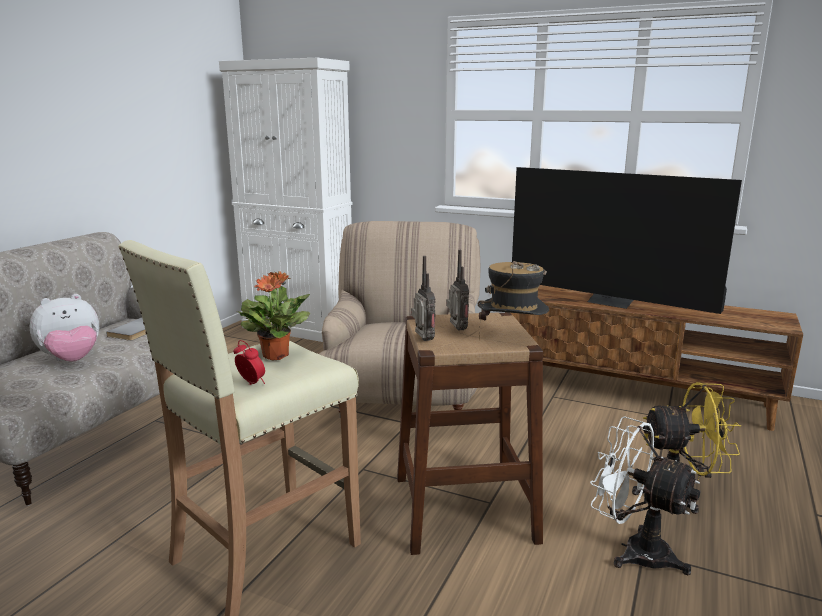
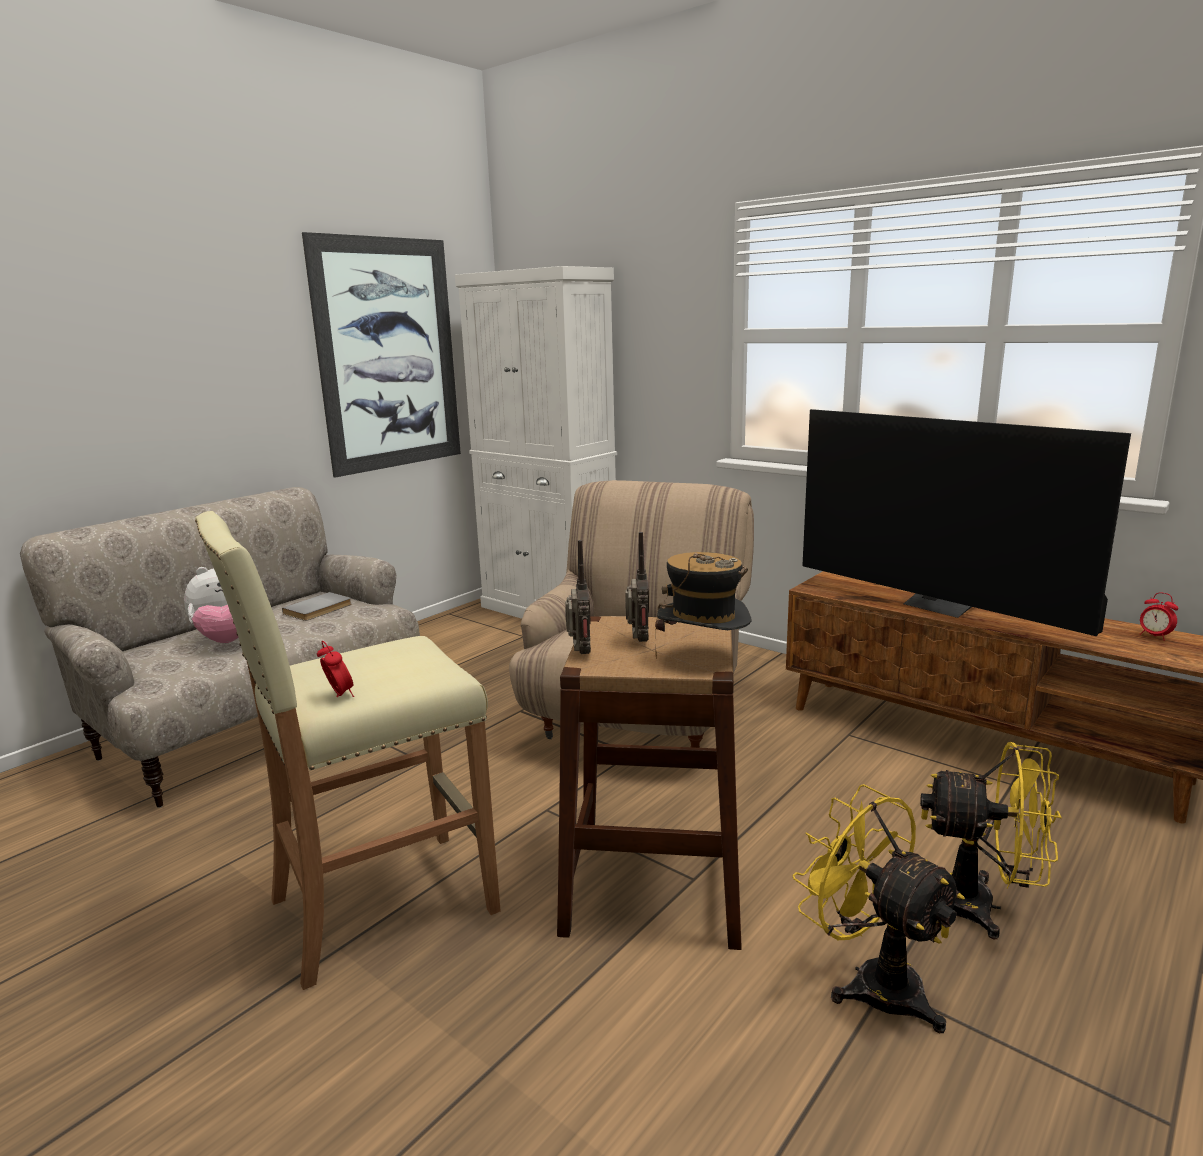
camera: 15 degrees right, 0 degrees up
(168, 124) = (388, 355): none -> picture
(276, 355) = (395, 659): potted plant -> none
(634, 550) = (872, 981): white fan -> yellow fan
(747, 313) = (1154, 636): none -> alarm clock

